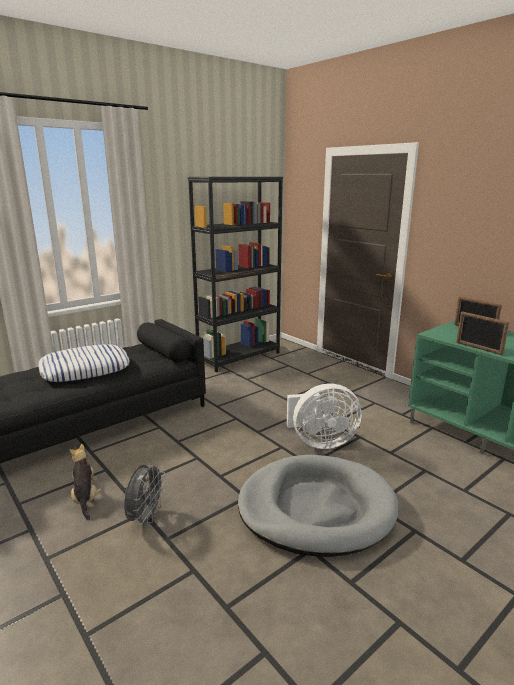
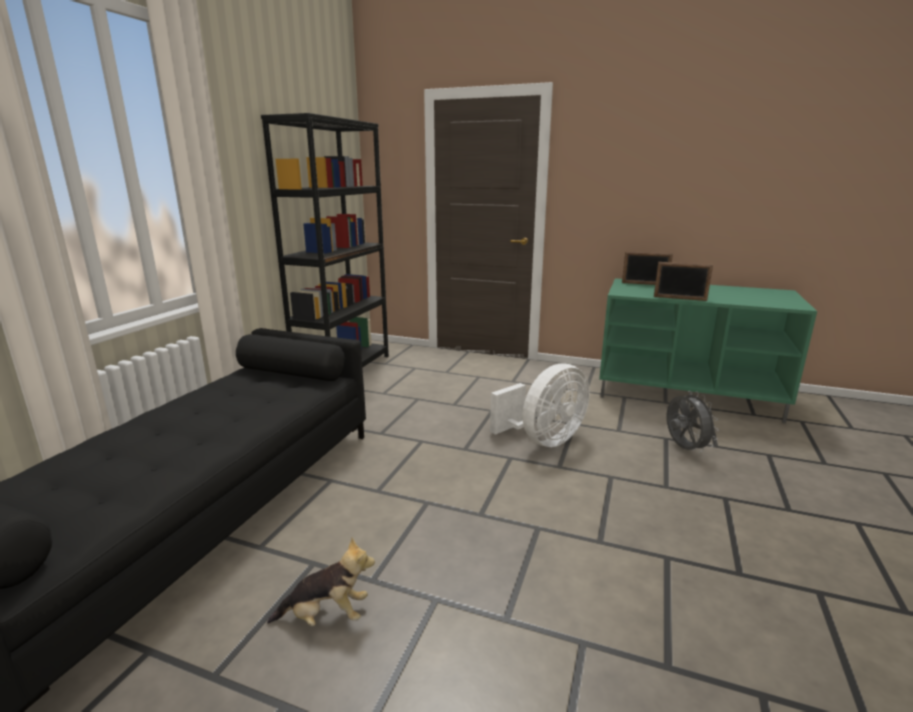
camera: 30 degrees left, 0 degrees up
(85, 369) = (197, 420): pillow -> none
(85, 498) = (326, 616): plush toy -> plush toy turned 135 degrees clockwise
(146, 518) = (447, 604): grey fan -> grey fan (683, 448)
(316, 508) = (621, 511): grey dog bed -> none

